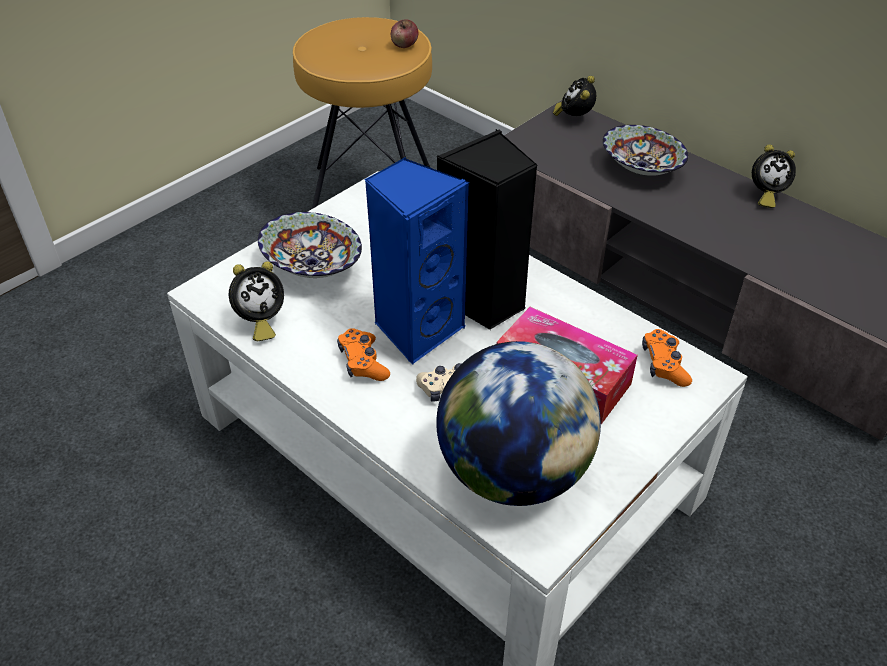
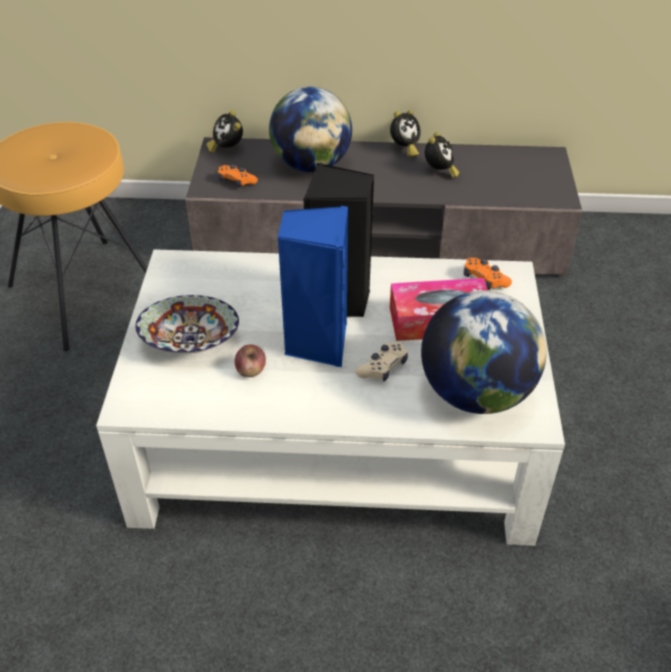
camera: 40 degrees left, 0 degrees up
(259, 322) = (200, 403): alarm clock -> alarm clock (439, 172)
(363, 362) = (307, 385): orange game controller -> orange game controller (236, 181)
(404, 45) = (91, 139): apple -> apple (251, 371)
(641, 168) = (311, 165): bowl -> globe

